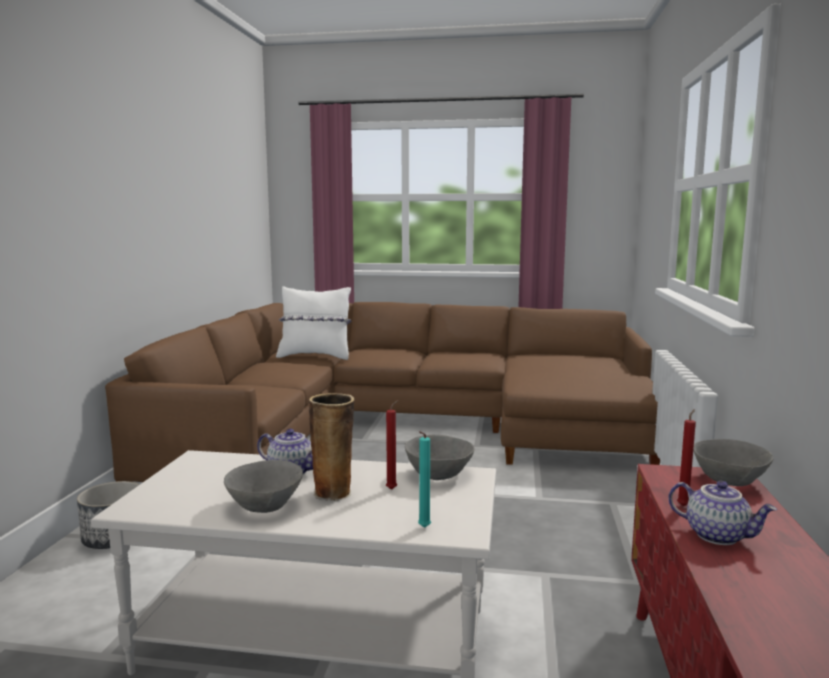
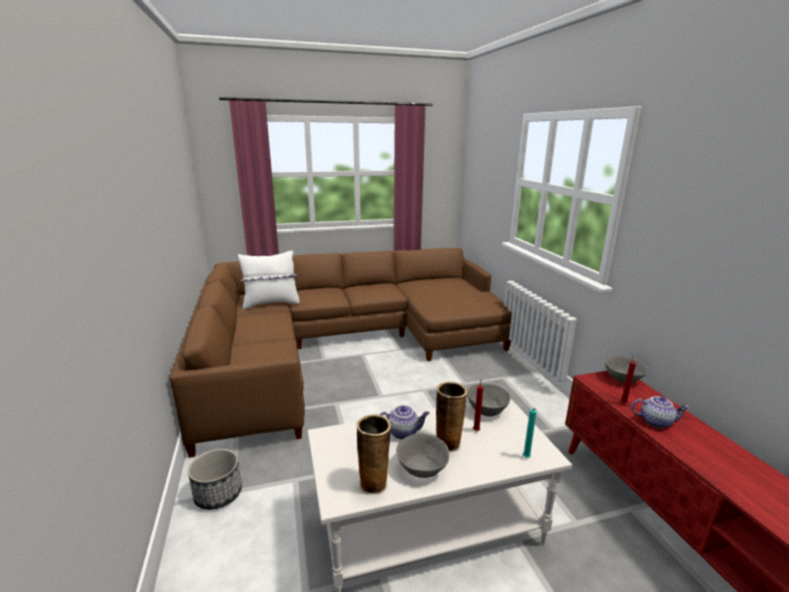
camera: 25 degrees left, 10 degrees up
(189, 505) = (374, 483): none -> vase

